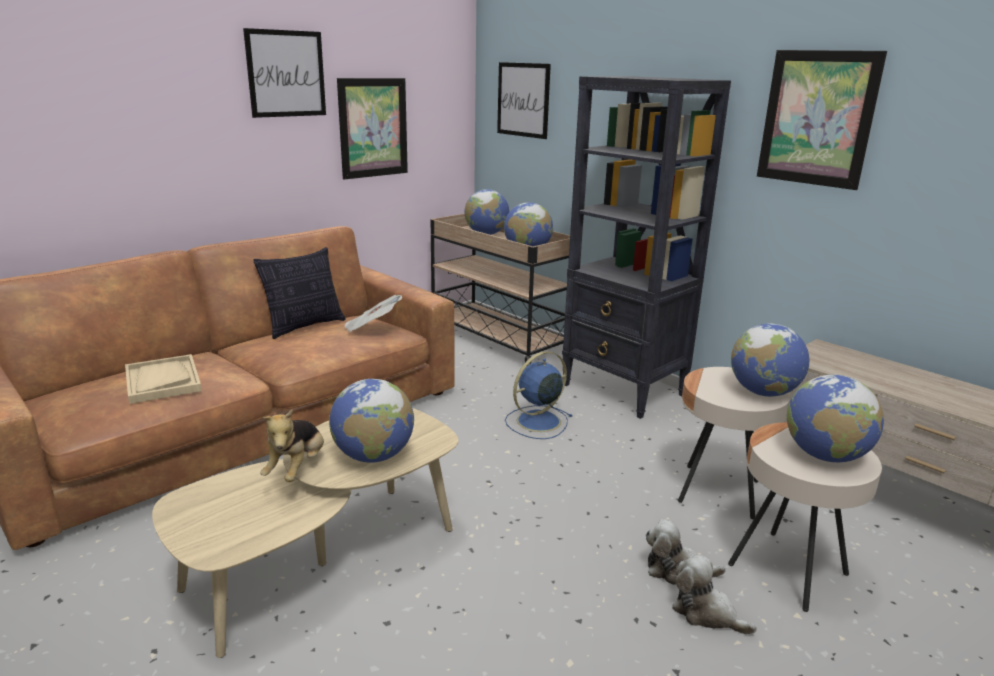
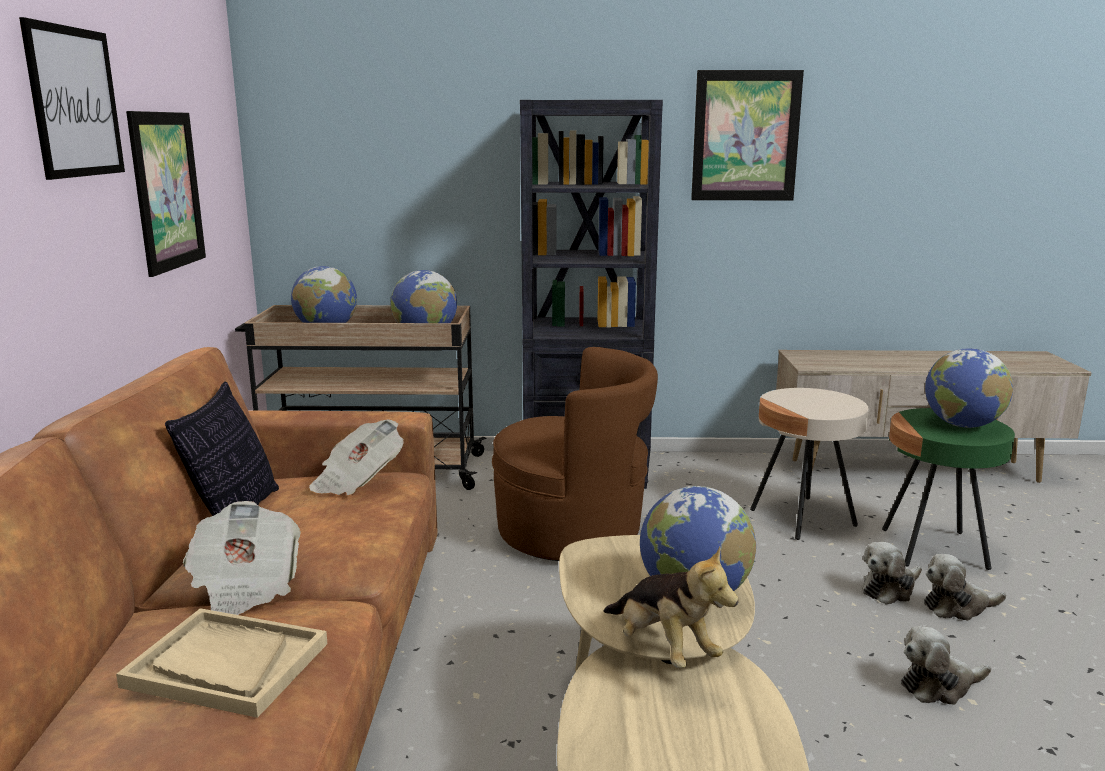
camera: 45 degrees left, 5 degrees down
(239, 356) = (245, 586): none -> newspaper
(523, 100) = (340, 140): picture -> none
(537, 422) = (572, 532): blue fan -> brown armchair
(568, 639) = (939, 686): none -> plush toy
(763, 392) = (836, 400): globe -> none
(787, 569) = (933, 549): beige side table -> green side table

